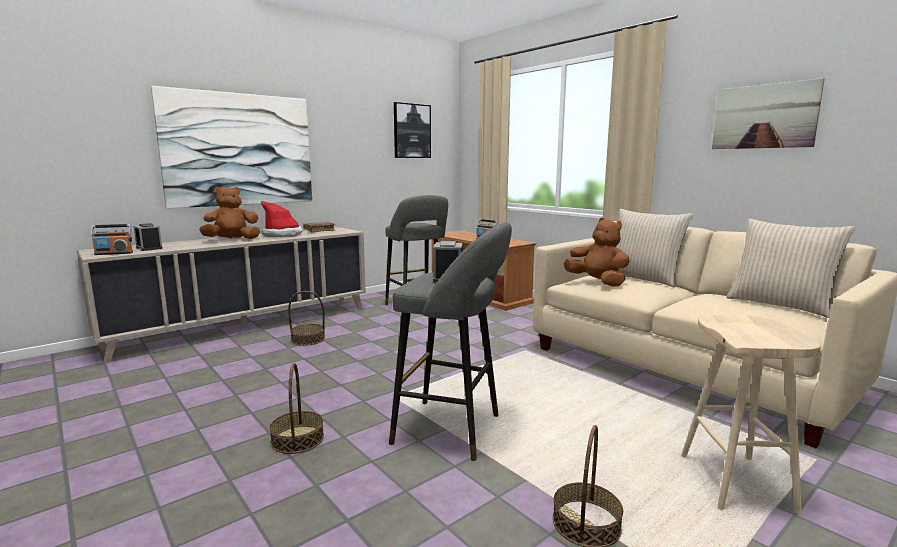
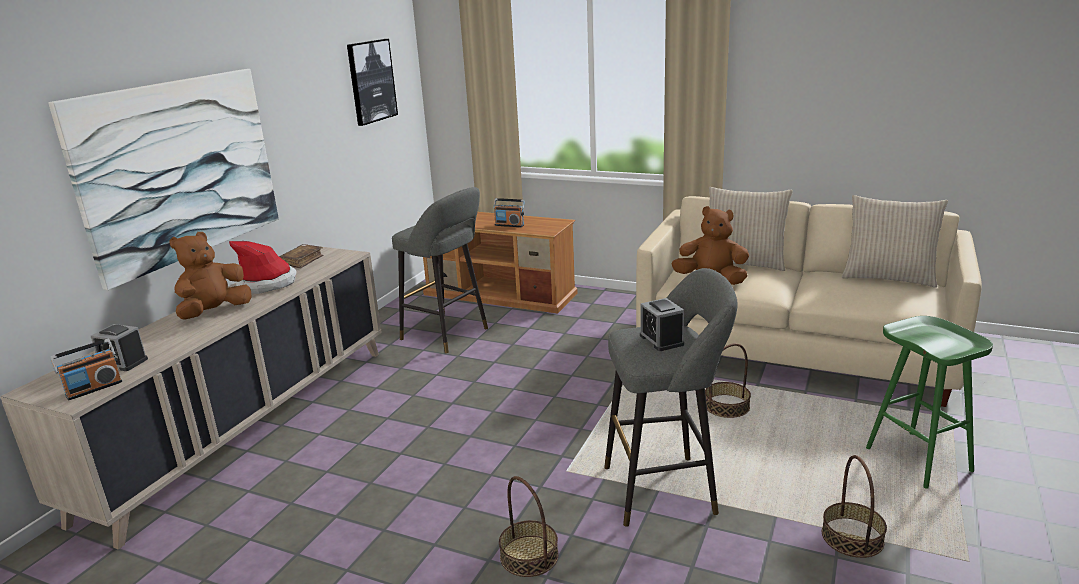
camera: 25 degrees left, 10 degrees up
(308, 339) = (368, 423): basket -> basket (726, 406)
(737, 483) = (920, 460): beige stool -> green stool
(764, 116) = (840, 75): picture -> none

